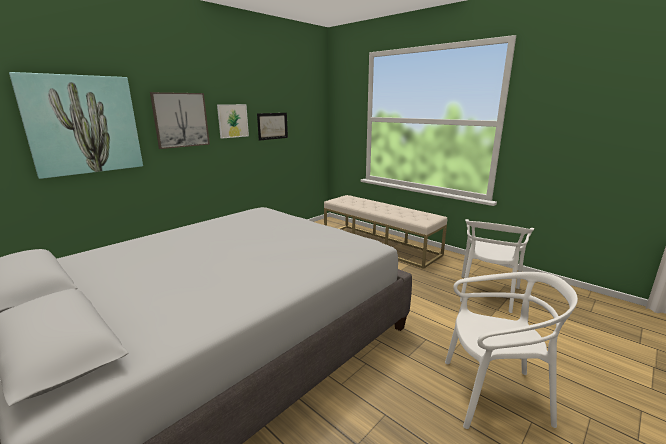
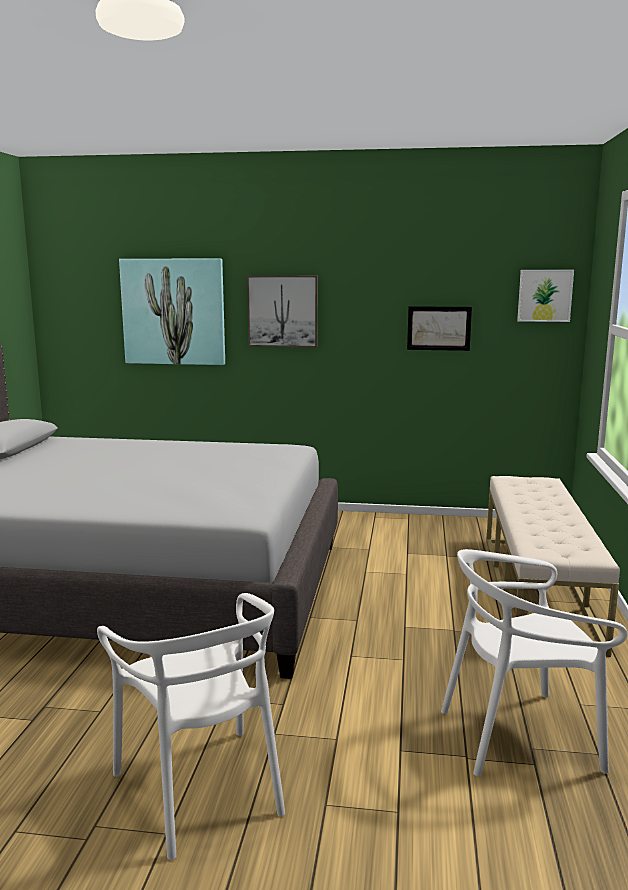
camera: 55 degrees right, 5 degrees down
(233, 121) = (362, 316): picture -> picture (545, 295)

